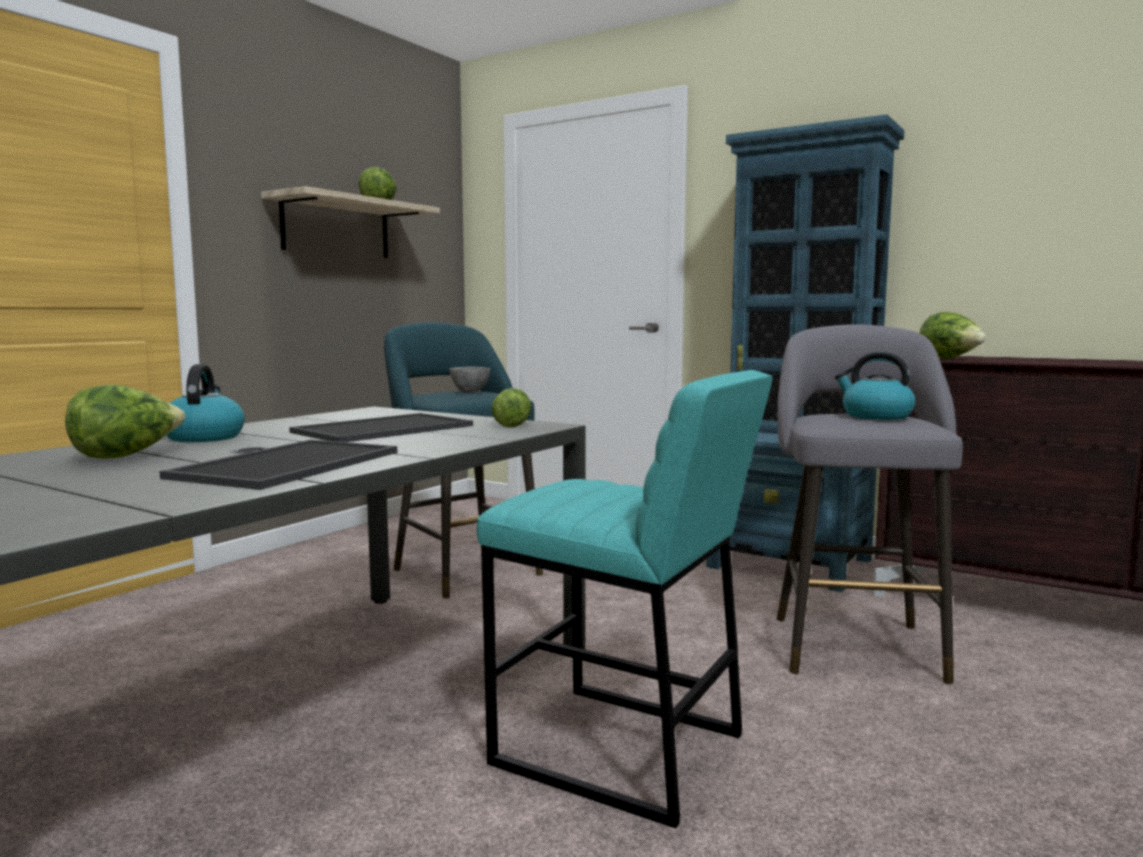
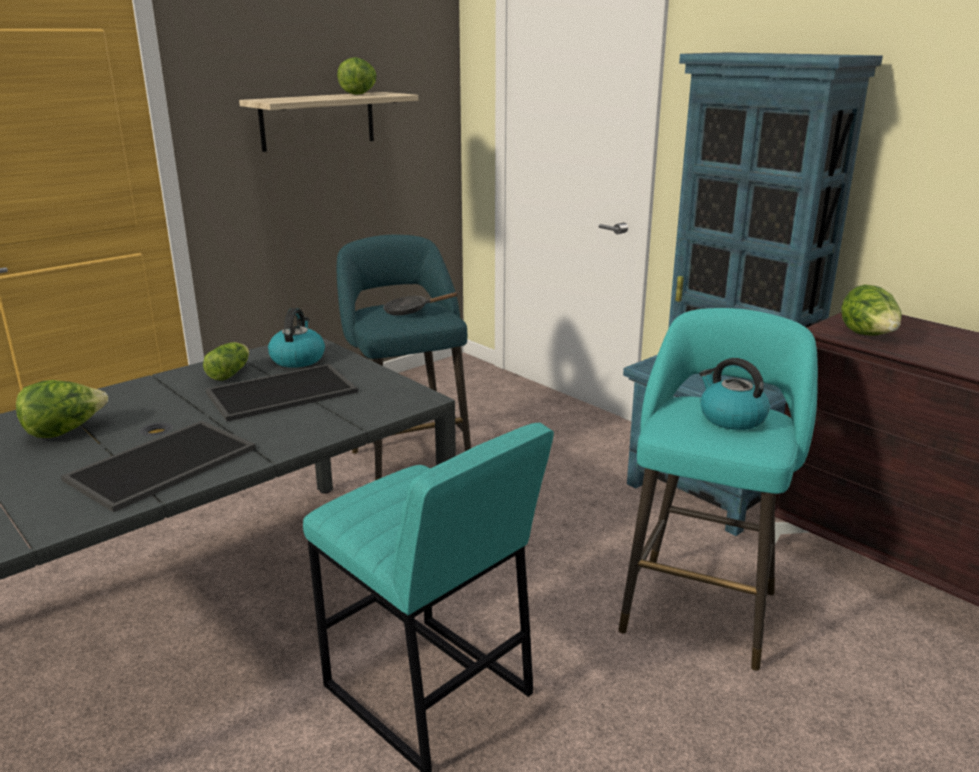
camera: 15 degrees right, 15 degrees up
(204, 437) = (139, 396): kettle -> kettle (297, 359)
(470, 392) = (410, 311): grey bowl -> black frying pan
(513, 424) = (394, 391): lettuce -> lettuce (231, 373)
(854, 643) = (701, 605): grey stool -> turquoise stool

